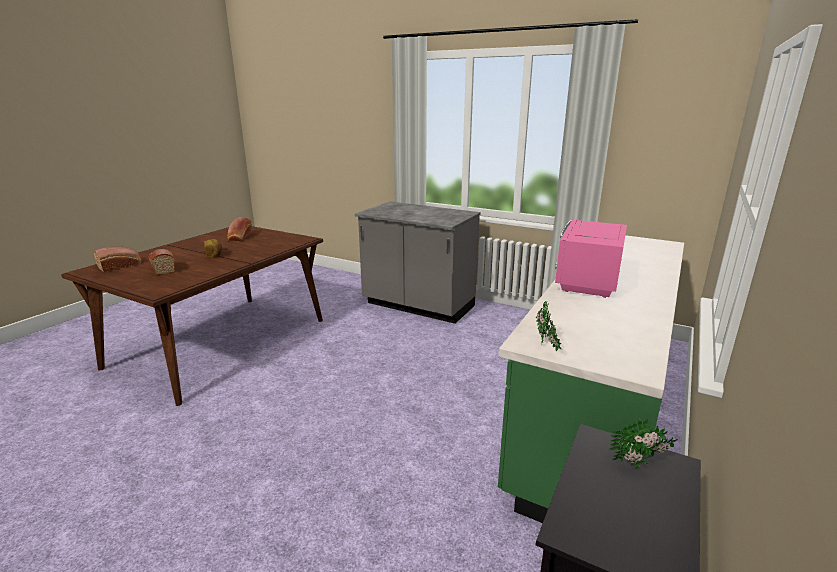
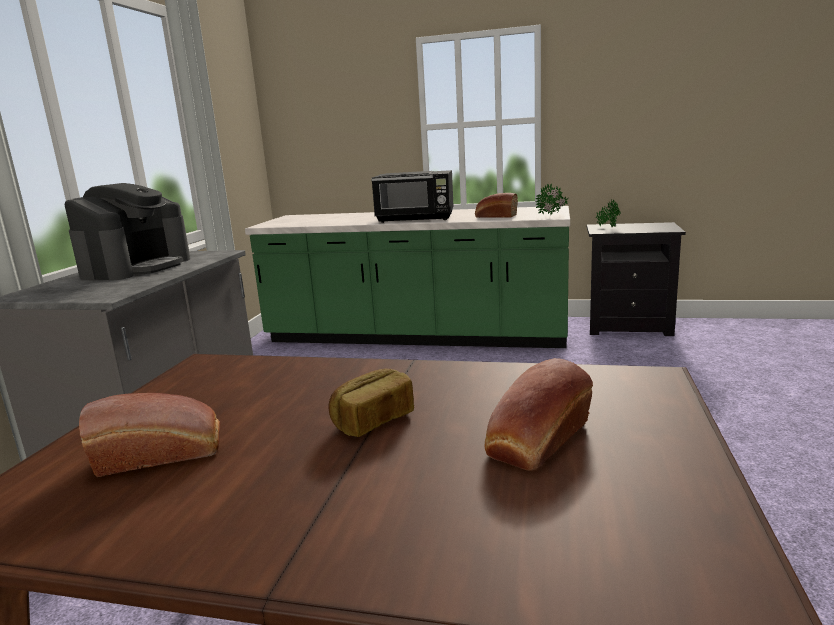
camera: 105 degrees left, 5 degrees down
(120, 266) = (597, 541): bread -> bread (495, 216)
(428, 212) = (137, 267): none -> coffee machine
(587, 281) = (416, 219): pink microwave -> black microwave

